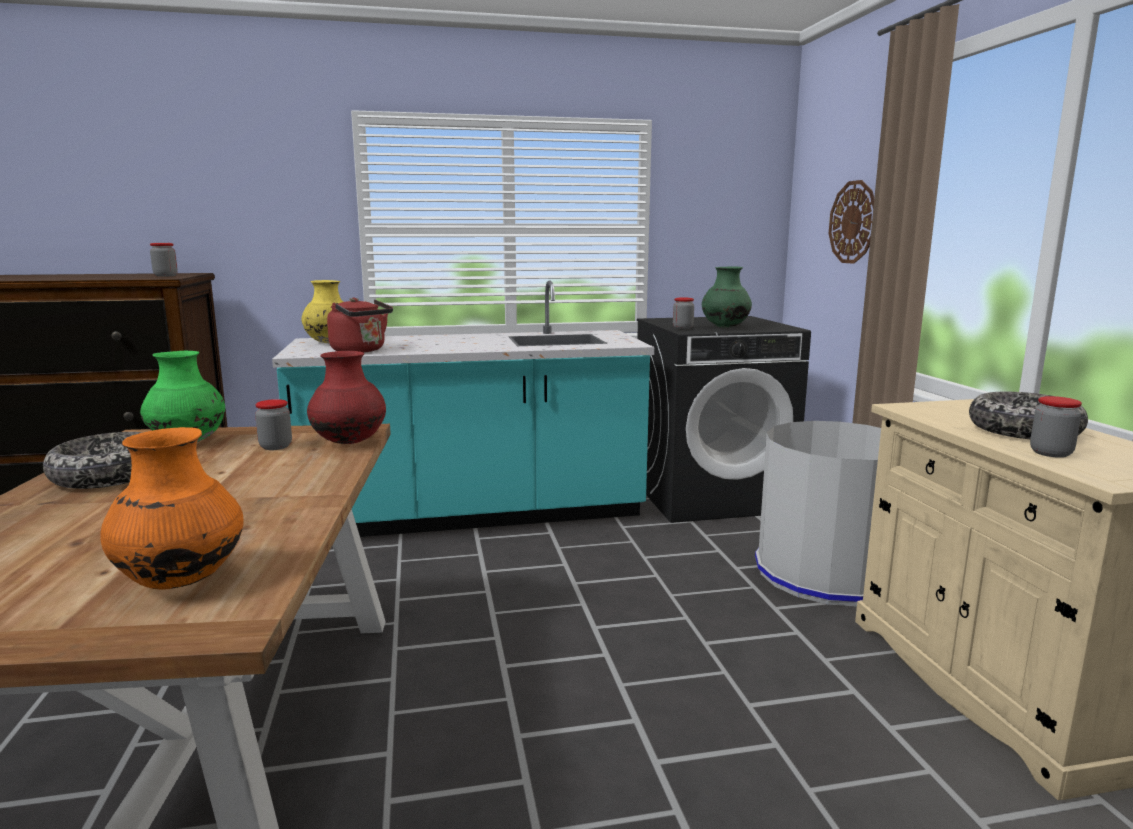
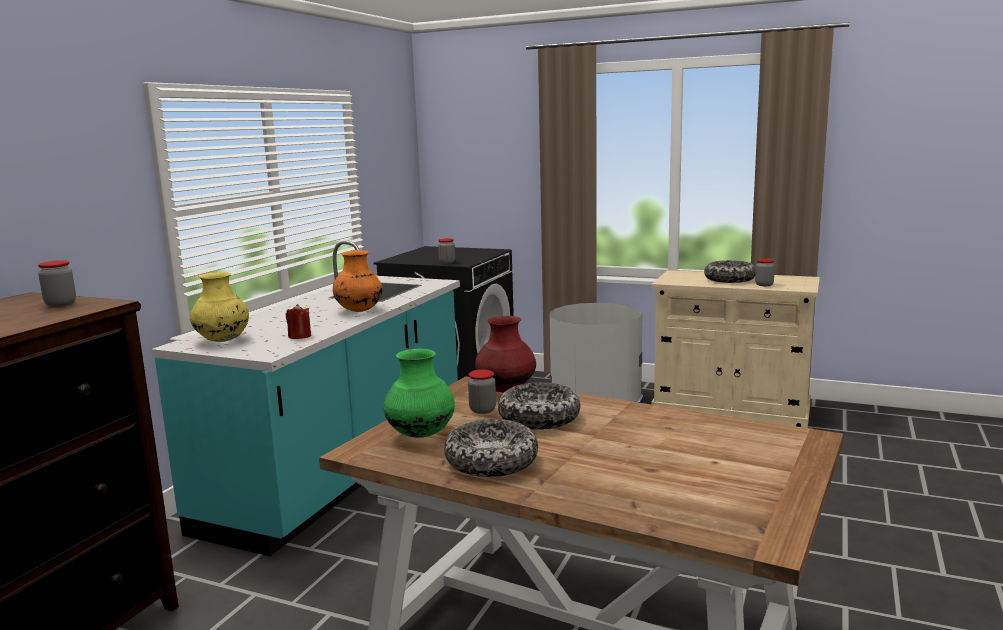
camera: 55 degrees left, 0 degrees up
(181, 581) = (745, 444): orange vase -> orange vase (359, 311)
(257, 469) = (539, 418): none -> bowl
(361, 351) = (299, 336): red kettle -> red candle
(725, 327) = (463, 257): green vase -> none
(853, 222) = (503, 170): wall clock -> none

